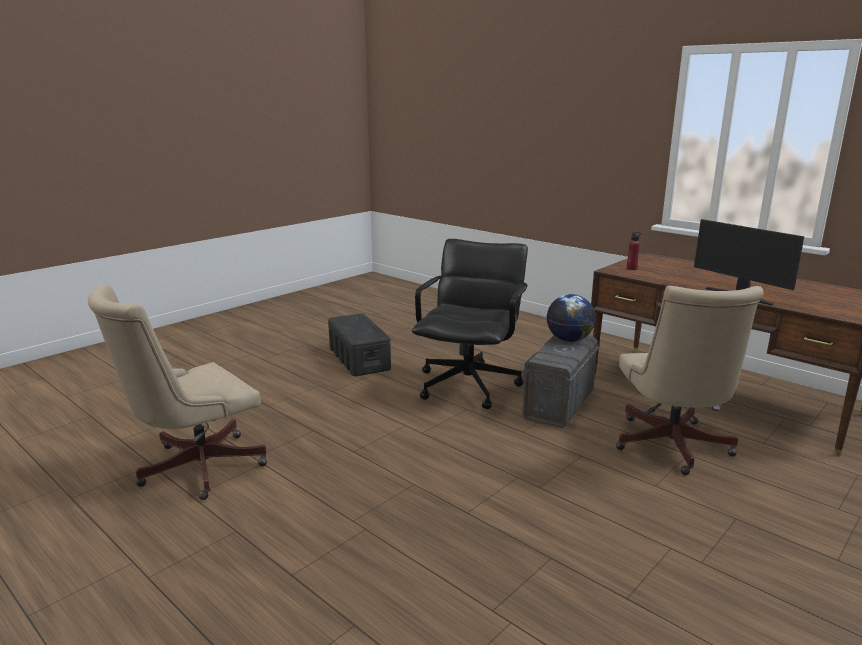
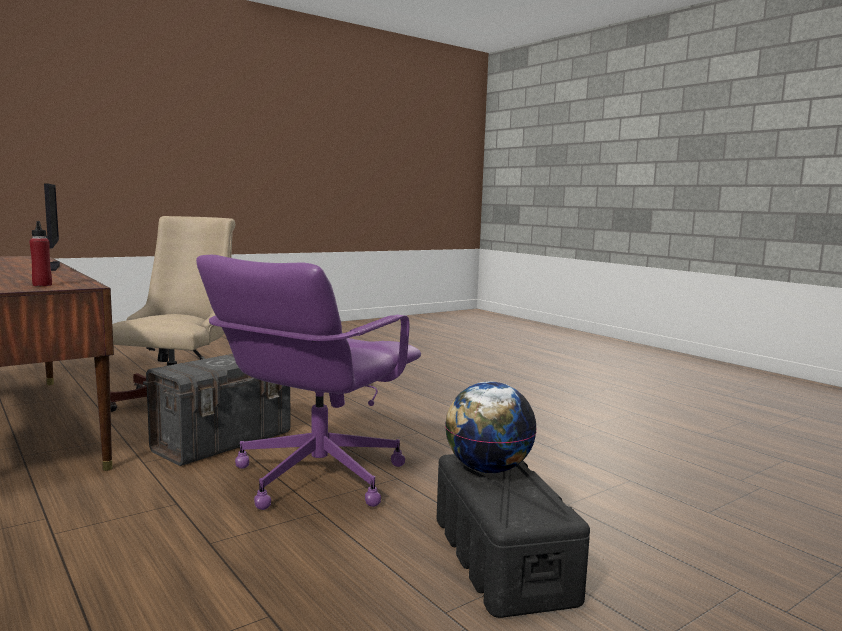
camera: 170 degrees left, 10 degrees down
(193, 468) = (656, 428): beige office chair -> none
(469, 385) = (316, 477): black office chair -> purple office chair
(569, 340) = (191, 368): globe -> globe (487, 469)

